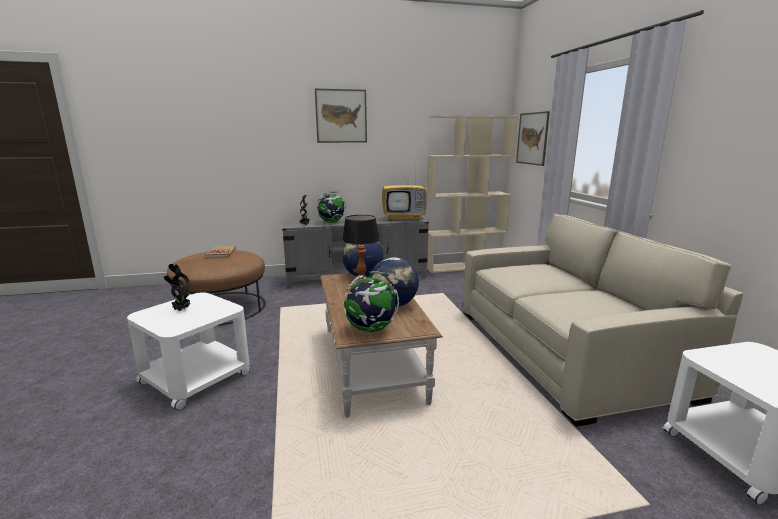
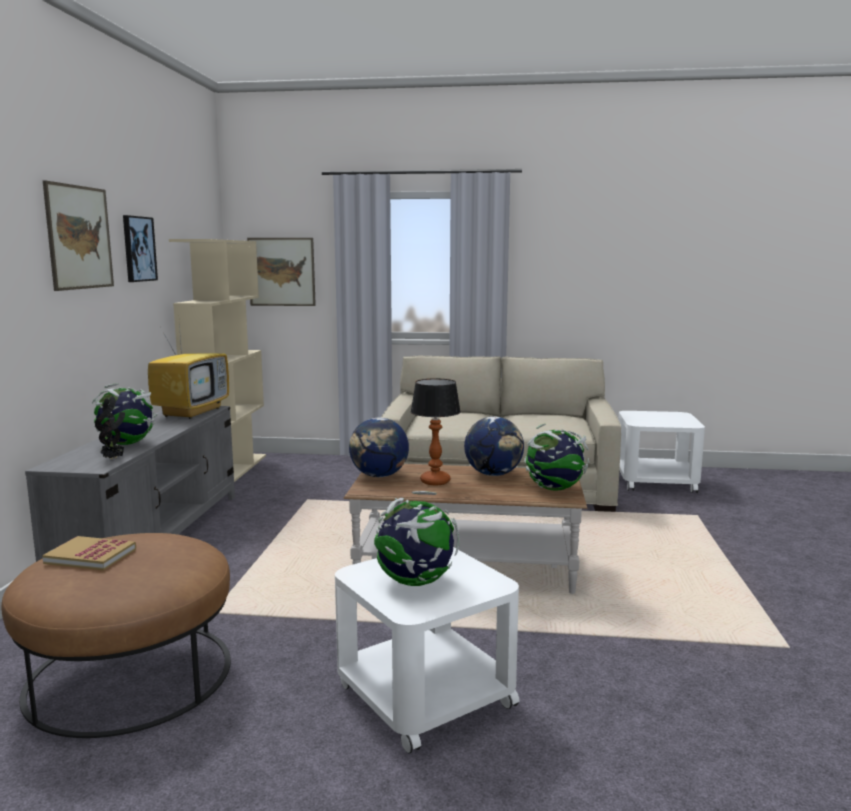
camera: 70 degrees left, 5 degrees down
(181, 310) = (415, 582): potted plant -> globe
(397, 122) = (138, 249): none -> picture

